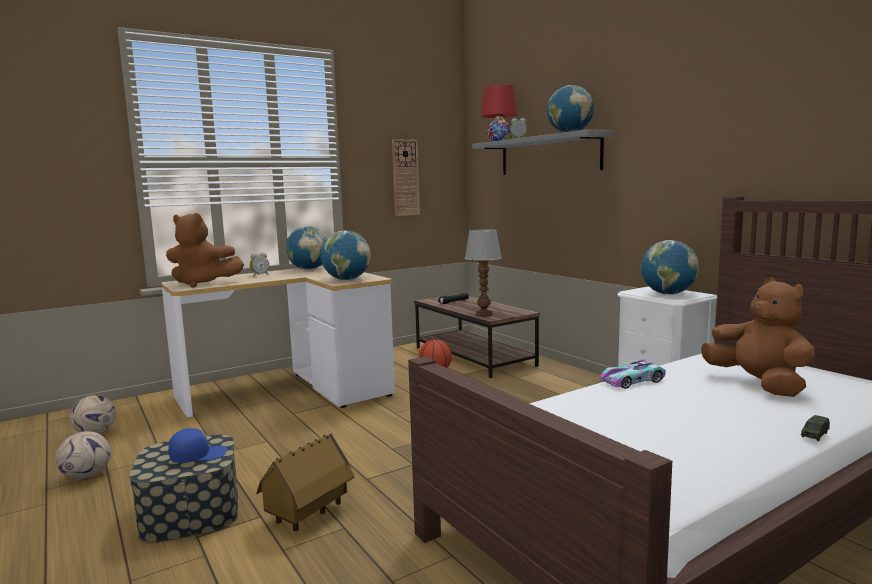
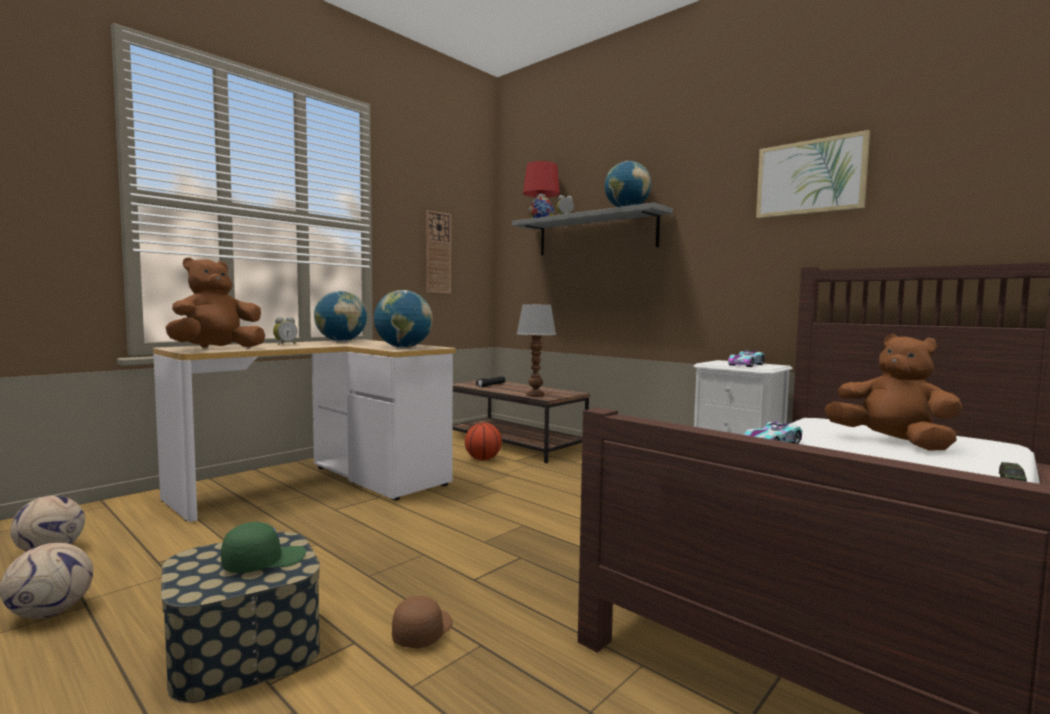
camera: 15 degrees left, 5 degrees down
(198, 456) = (264, 562): blue cap -> green cap
(203, 284) = (217, 349): brown plush toy -> brown plush toy turned 135 degrees clockwise
(308, 514) = (422, 632): toy house -> brown cap
(668, 294) = (746, 365): globe -> toy car
(739, 101) = (810, 177): none -> picture

